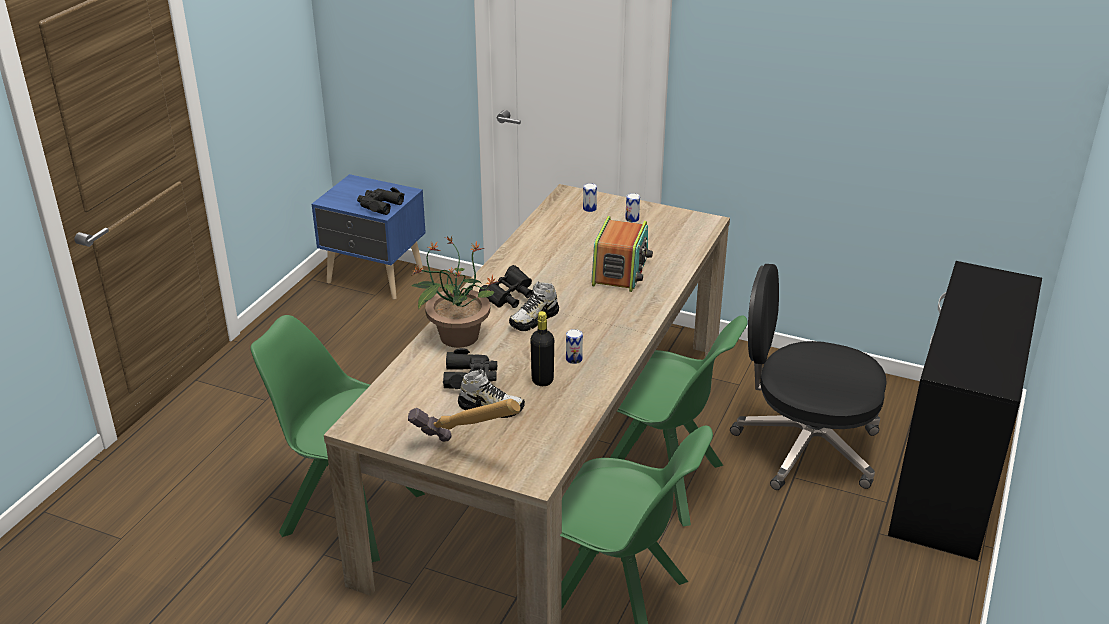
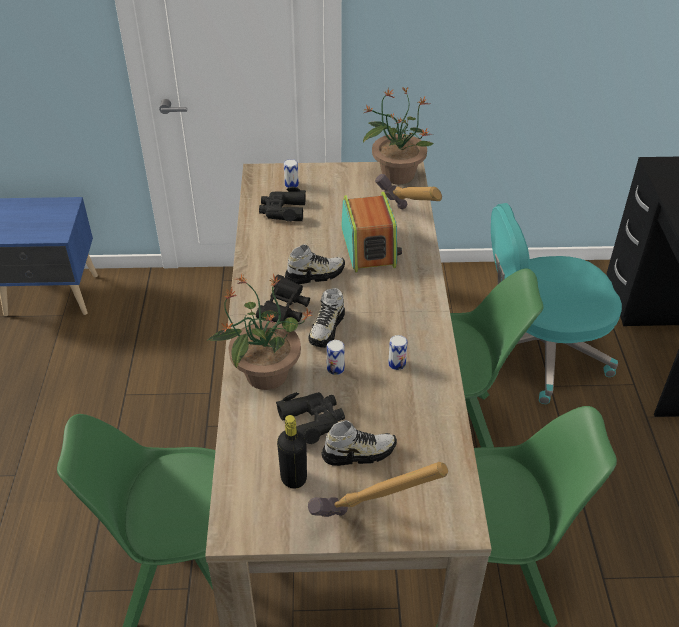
camera: 25 degrees left, 10 degrees up
(379, 205) = (48, 227): black binoculars -> black binoculars (283, 211)
(542, 380) = (385, 399): black bottle -> black bottle (293, 478)
(555, 279) = (315, 275): none -> shoe
(632, 219) = (338, 185): can -> can (335, 368)
(668, 262) = (404, 224): none -> hammer
(694, 222) = (397, 174): none -> potted plant
(804, 447) = (539, 353): black office chair -> turquoise office chair

